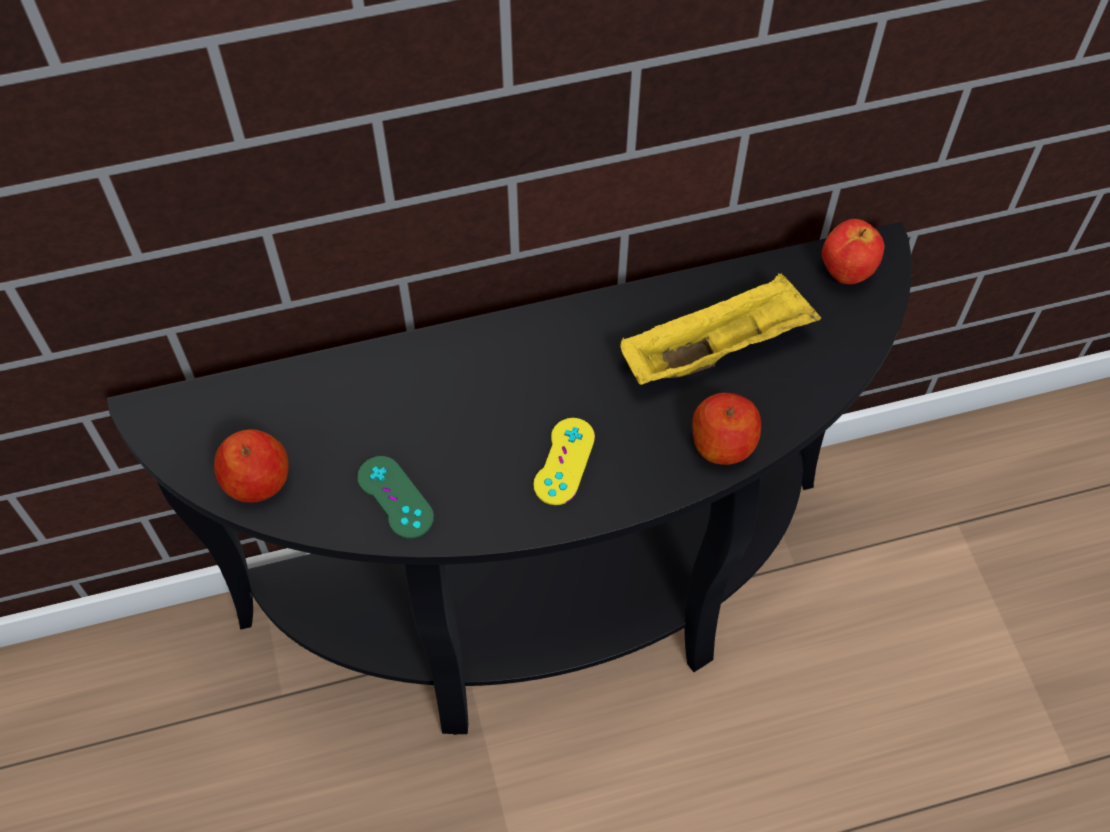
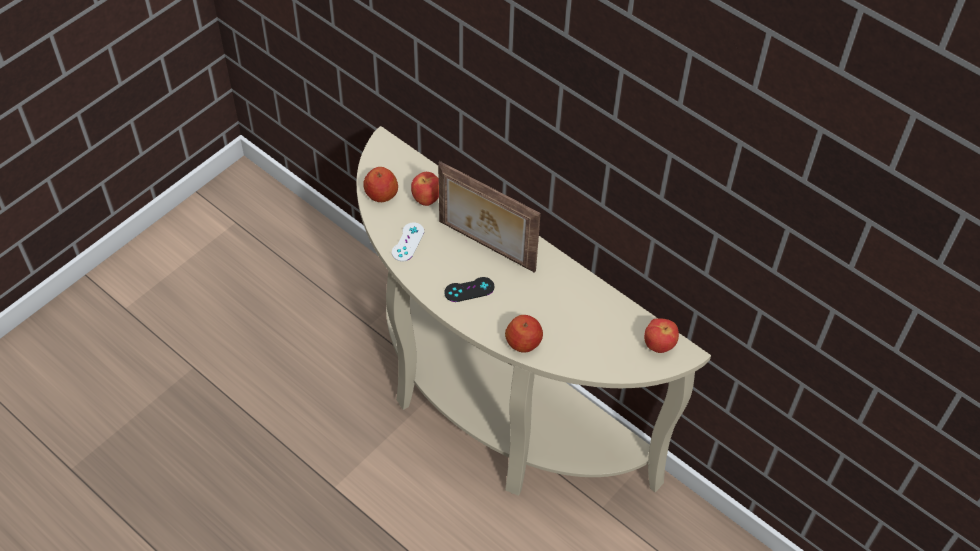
camera: 55 degrees right, 5 degrees down
(329, 418) = (427, 200): none -> apple
(395, 497) = (408, 242): green game controller -> white game controller
(495, 389) = (485, 247): none -> picture frame
(550, 611) = (491, 409): black console table -> beige console table
(564, 461) = (469, 290): yellow game controller -> black game controller
(717, 349) = (572, 316): yellow tray -> none

